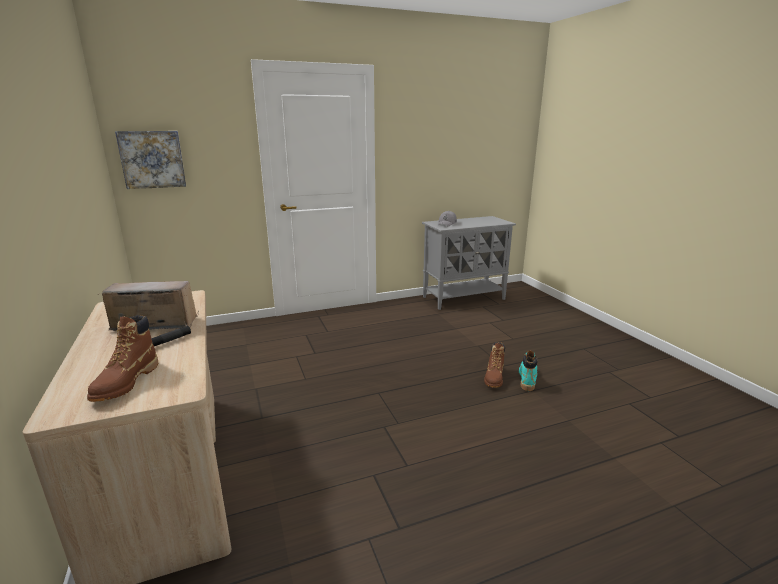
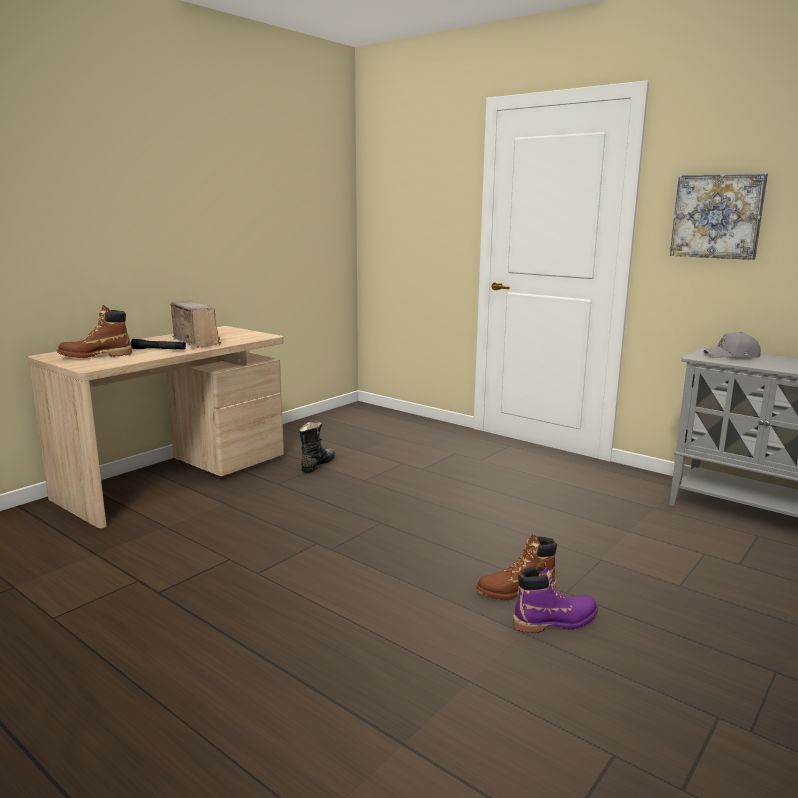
camera: 60 degrees right, 5 degrees down
(152, 159) = (386, 216): picture -> picture (717, 216)
(250, 389) = (317, 465): none -> black boot
(527, 378) = (555, 621): turquoise boot -> purple boot

